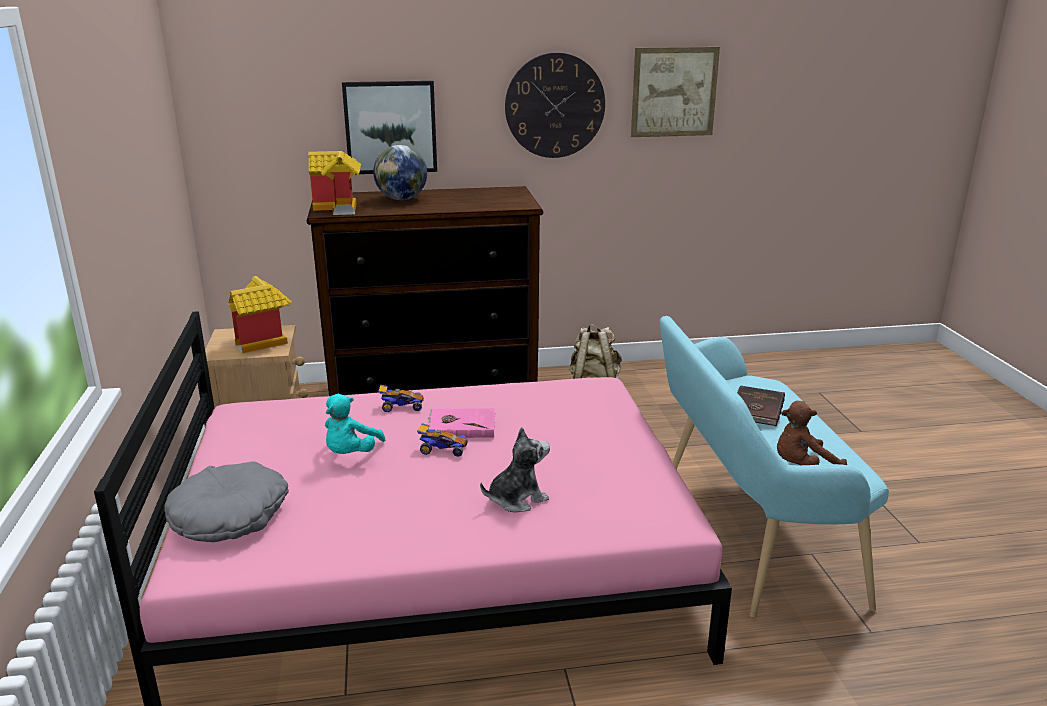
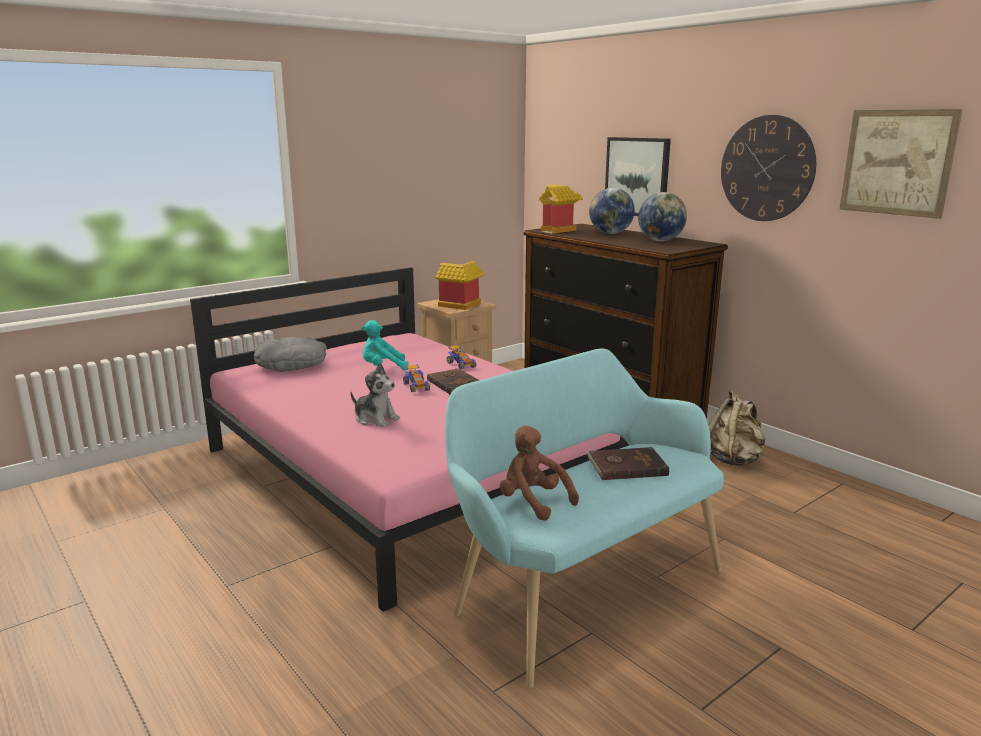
camera: 60 degrees right, 5 degrees down
(461, 426) = (455, 384): pink book -> brown book
(474, 196) = (660, 241): none -> globe

